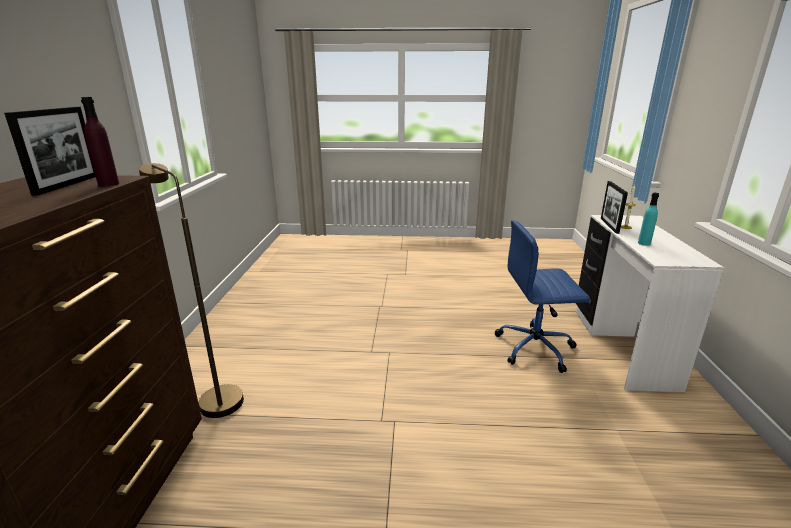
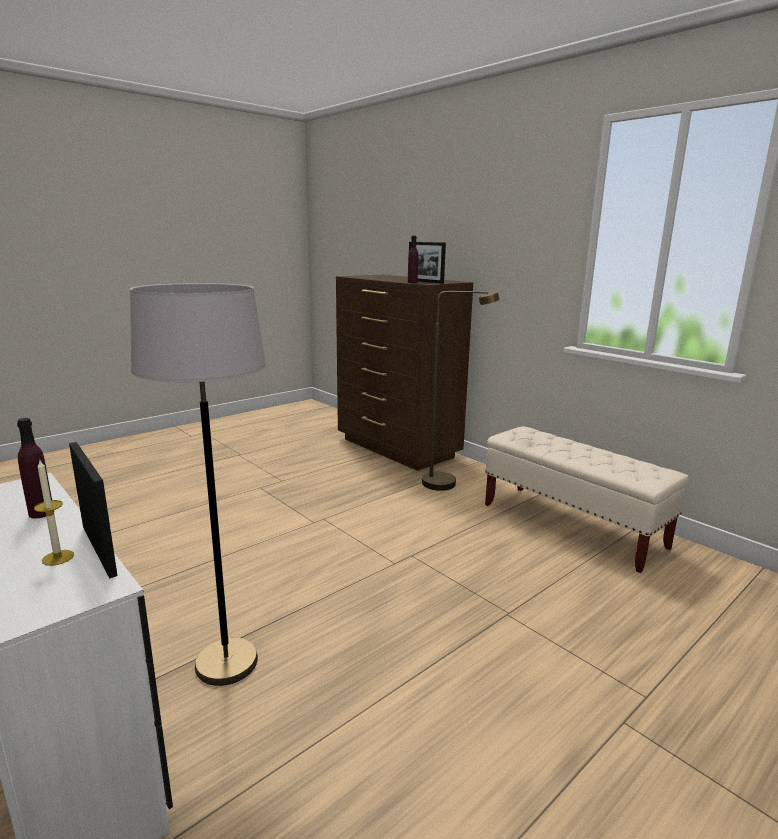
camera: 135 degrees right, 5 degrees down
(251, 319) = (572, 526): none -> beige bench
(536, 348) = (227, 663): blue office chair -> grey floor lamp
(644, 243) = (41, 513): turquoise bottle -> purple bottle

